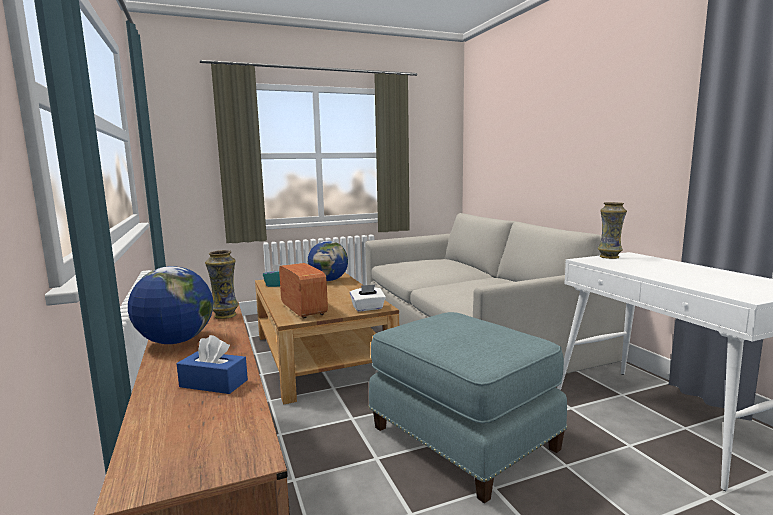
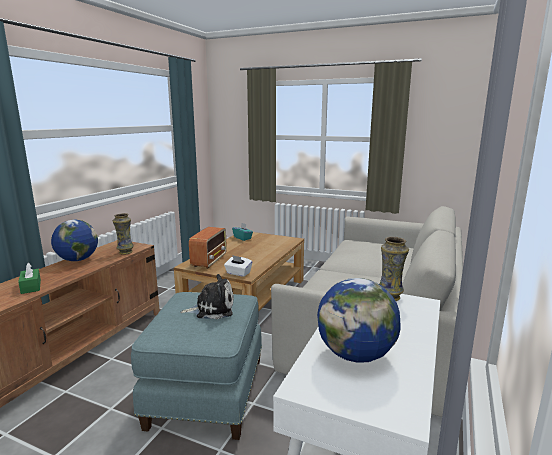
camera: 45 degrees right, 5 degrees up
(213, 383) = (31, 286): blue tissue box -> green tissue box
(329, 280) = (275, 243): globe -> globe (356, 355)
(461, 327) = (212, 309): none -> plush toy

